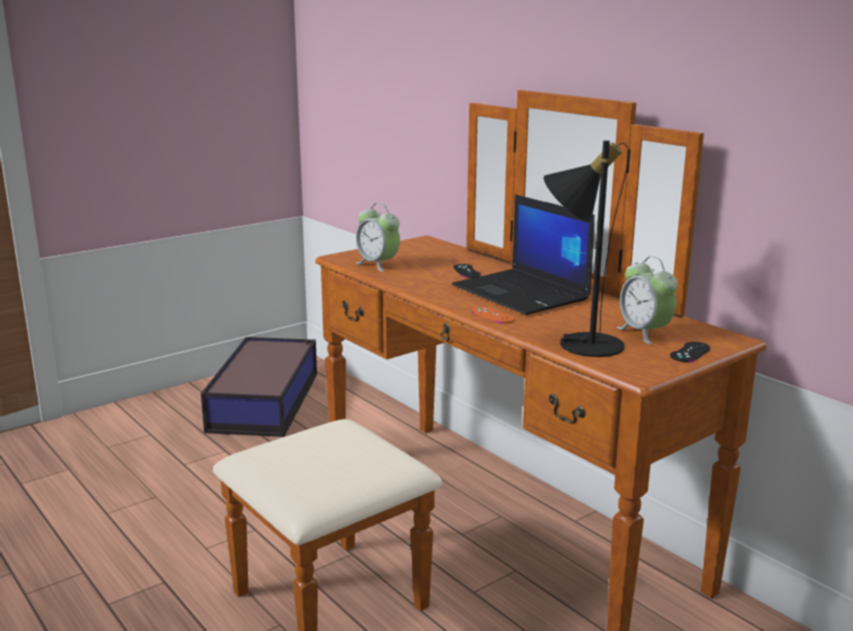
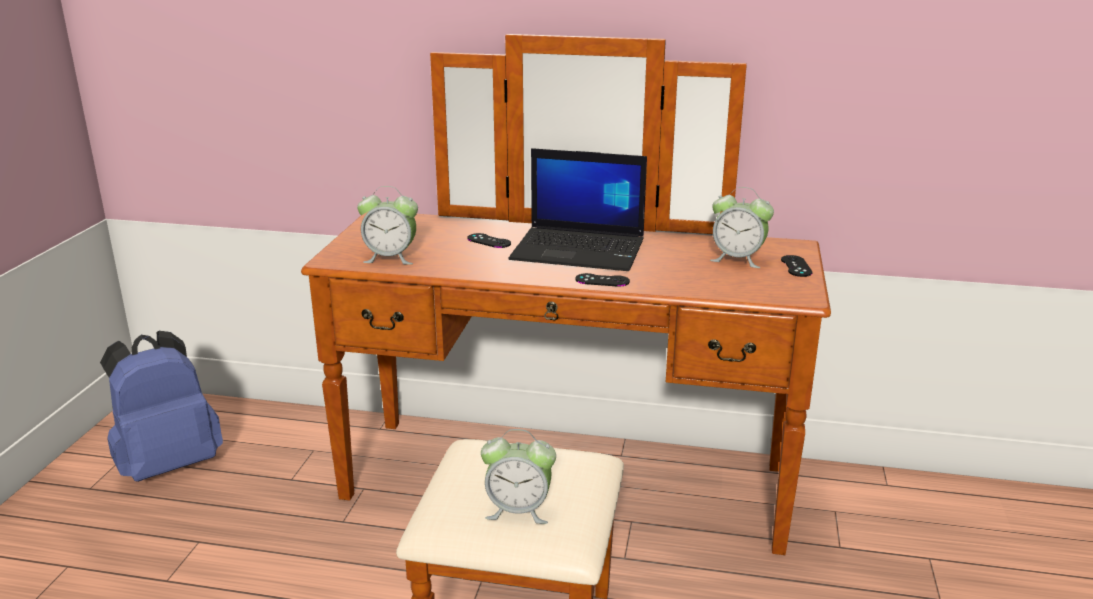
camera: 40 degrees left, 5 degrees up
(266, 400) = (169, 464): storage box -> blue backpack
(299, 470) = (518, 510): none -> alarm clock
(492, 315) = (602, 280): orange game controller -> black game controller
(579, 342) = (713, 283): black table lamp -> none

